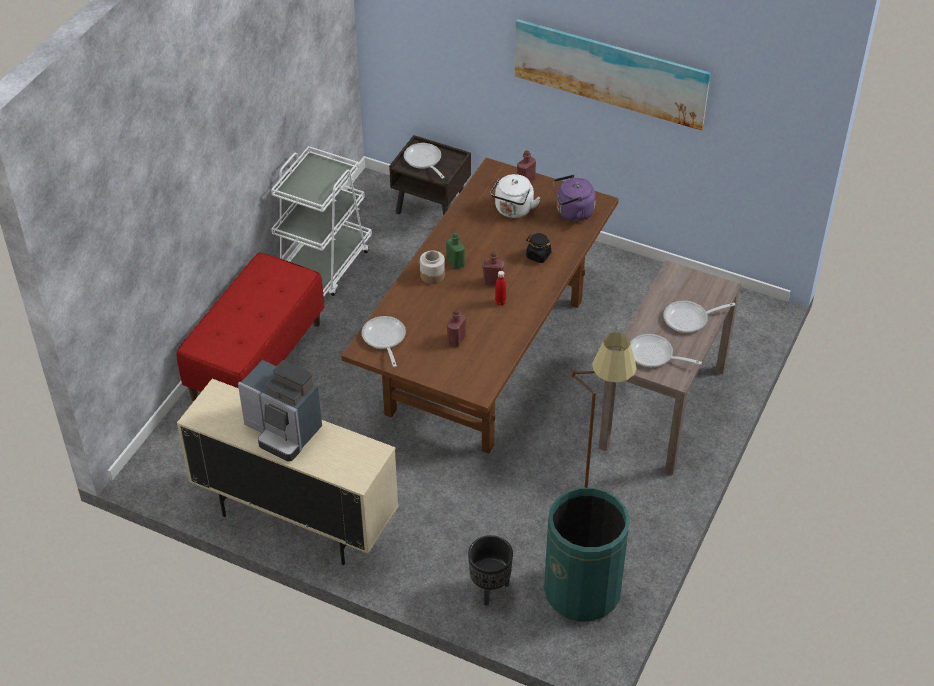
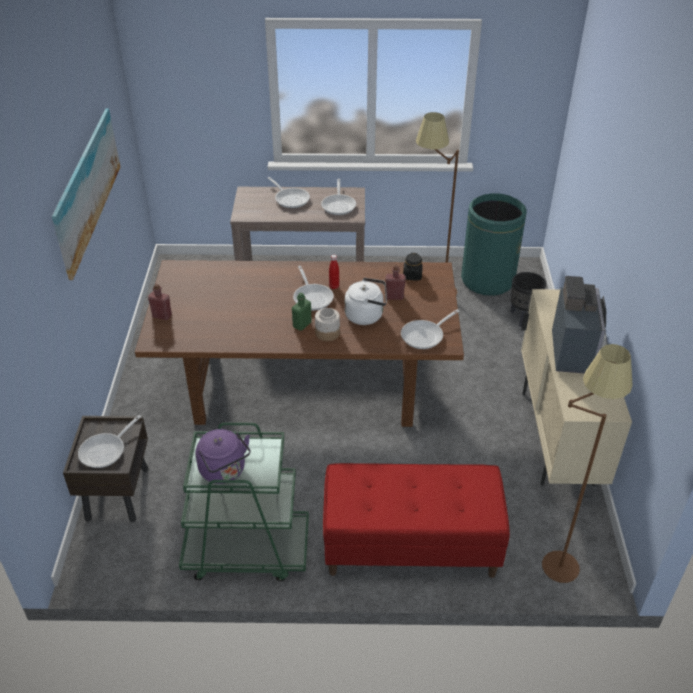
camera: 115 degrees left, 5 degrees down
(179, 453) = (560, 552): none -> brown floor lamp
(324, 266) = (246, 550): white cart -> green cart
(492, 282) = (312, 297): red bottle -> frying pan
(513, 210) = (210, 311): white kettle -> white kettle (366, 315)
(538, 255) = (263, 282): black jar -> black jar (412, 275)
(572, 213) = (195, 278): purple kettle -> purple kettle (224, 471)

